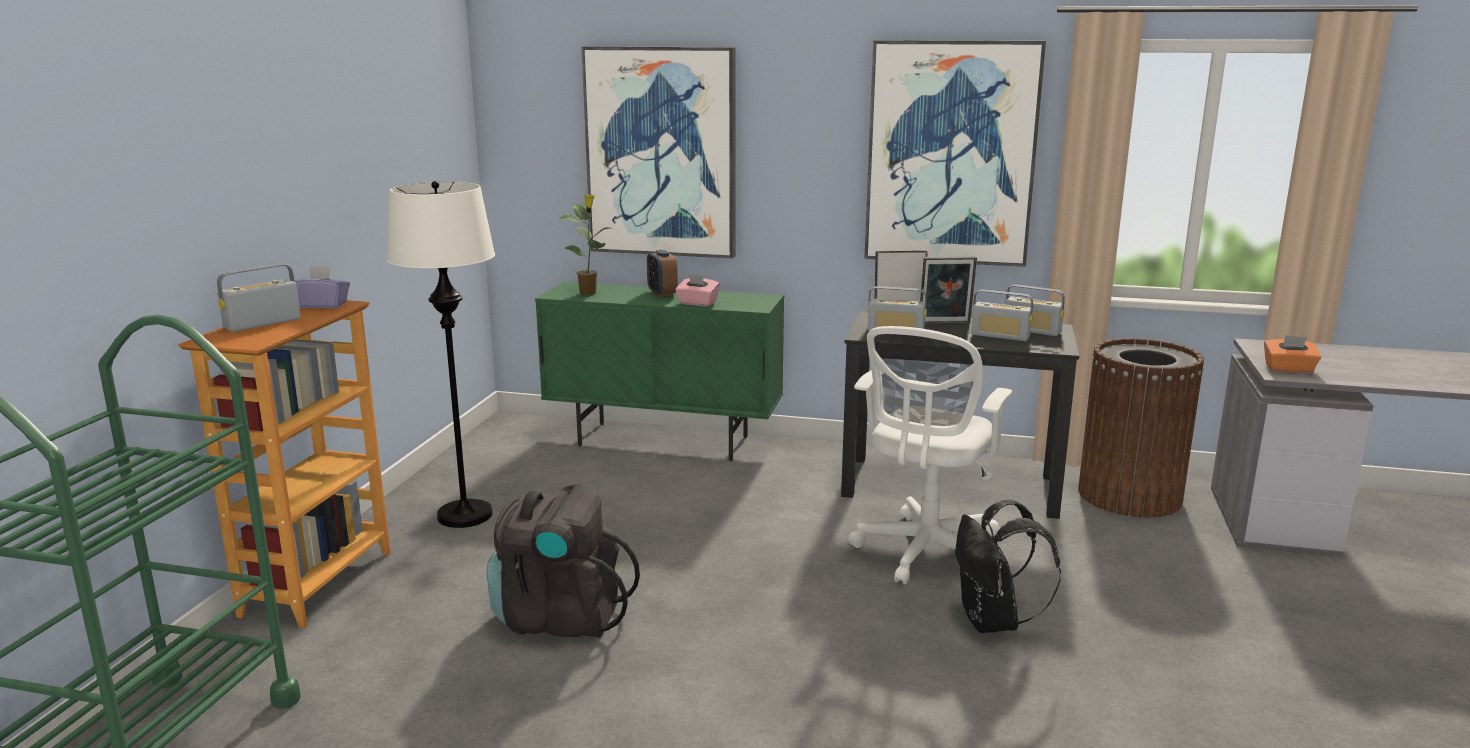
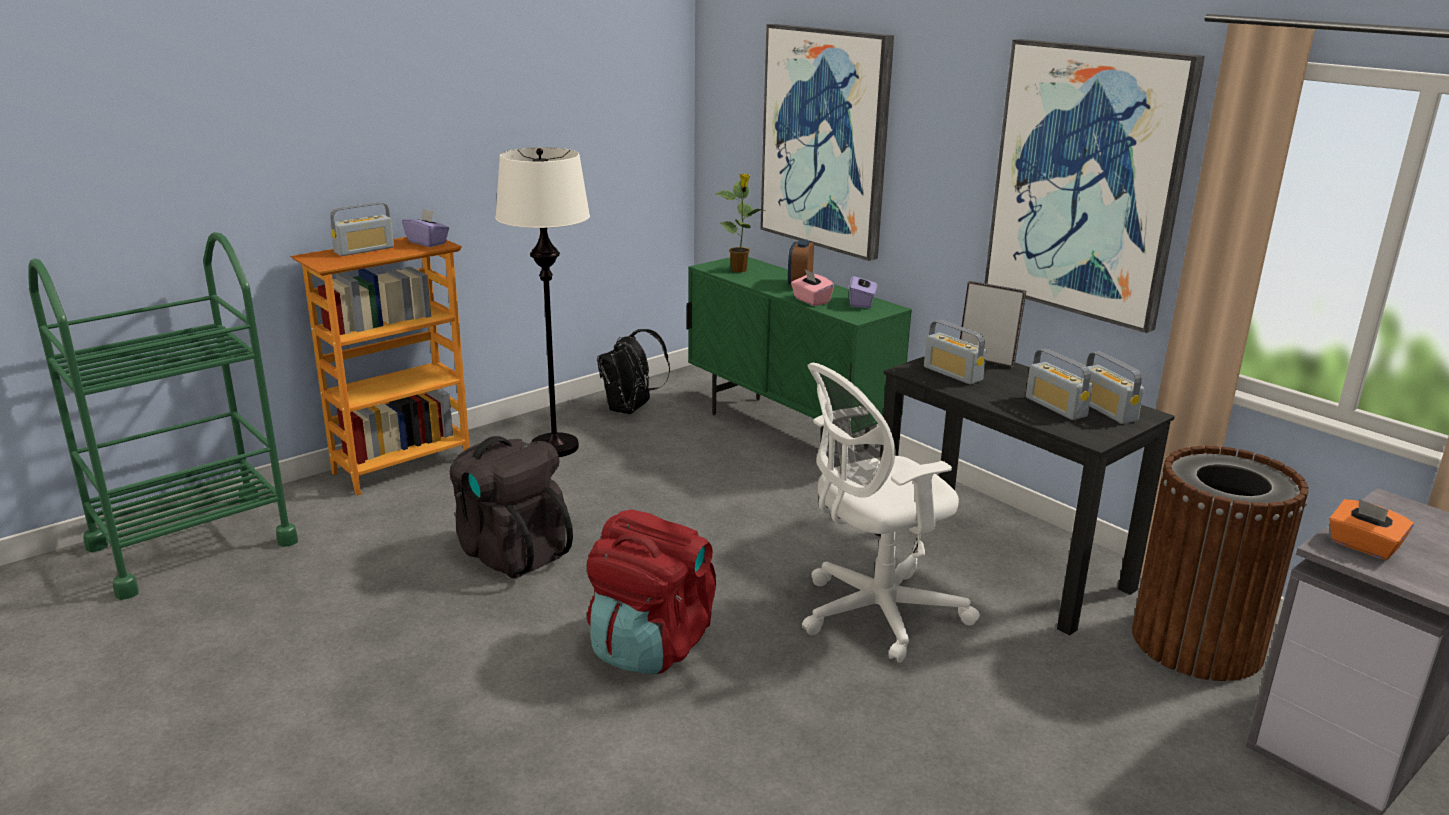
camera: 35 degrees right, 5 degrees up
(262, 323) = (364, 250): radio -> radio turned 150 degrees clockwise
(740, 297) = (862, 303): none -> purple tissue box
(798, 641) = (650, 645): none -> red backpack
(945, 324) = (1021, 379): picture frame -> none
(993, 622) = (841, 703): black backpack -> black backpack (630, 410)

